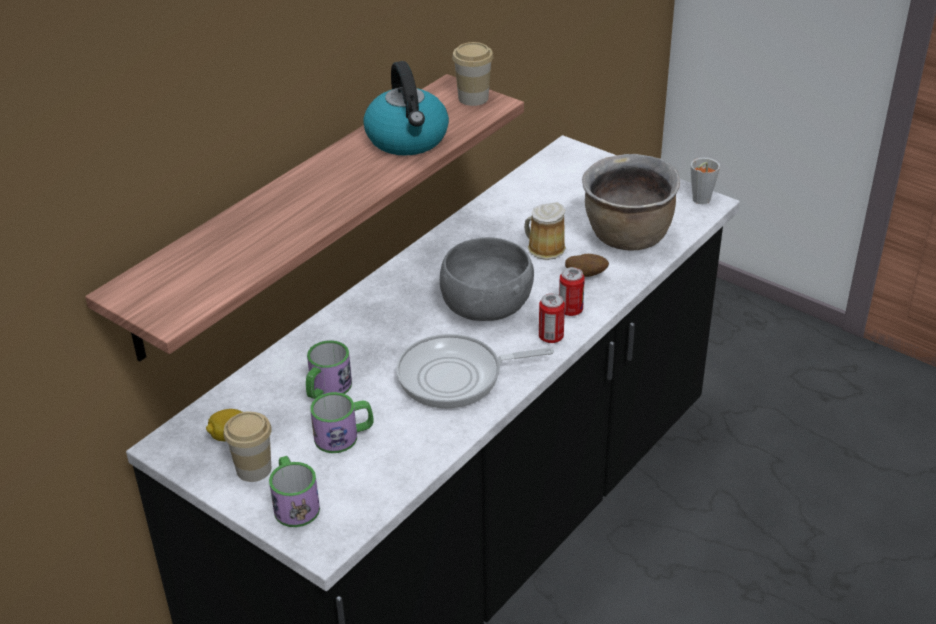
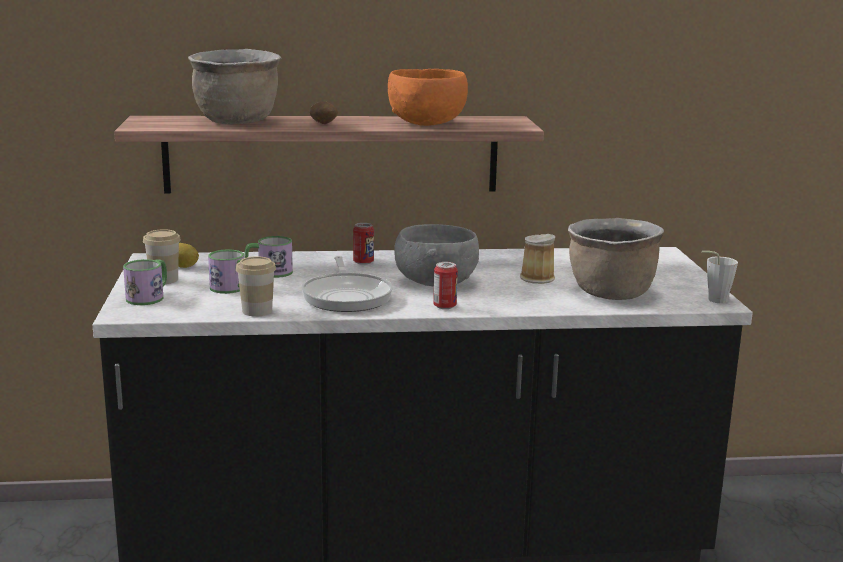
camera: 45 degrees right, 20 degrees down
(241, 243) = (237, 122): none -> brown cooking pot
(408, 139) = (427, 123): kettle -> orange bowl
(456, 377) = (347, 296): frying pan -> frying pan turned 135 degrees counterclockwise
(473, 98) = (513, 123): cup -> cup (257, 311)
(570, 310) = (487, 303): can -> can (363, 262)
(586, 275) = (536, 296): potato -> potato (324, 124)

